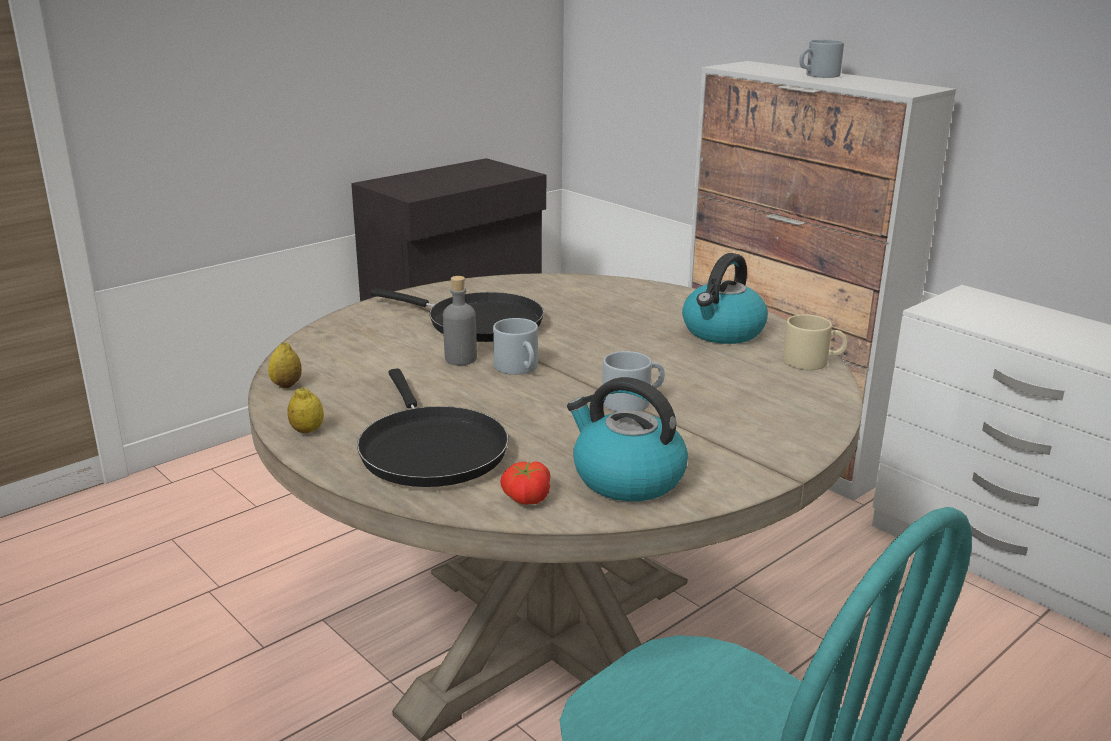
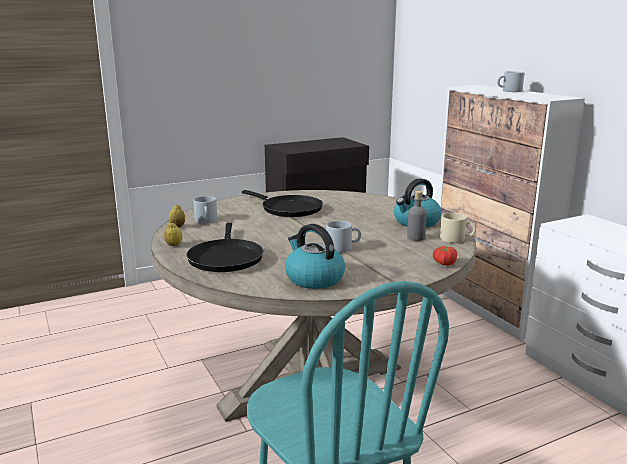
camera: 15 degrees right, 5 degrees down
(460, 359) = (268, 223): grey bottle -> grey bottle (416, 238)
(520, 368) = (295, 229): grey mug -> grey mug (206, 221)
(525, 498) = (257, 281): tomato -> tomato (444, 263)

